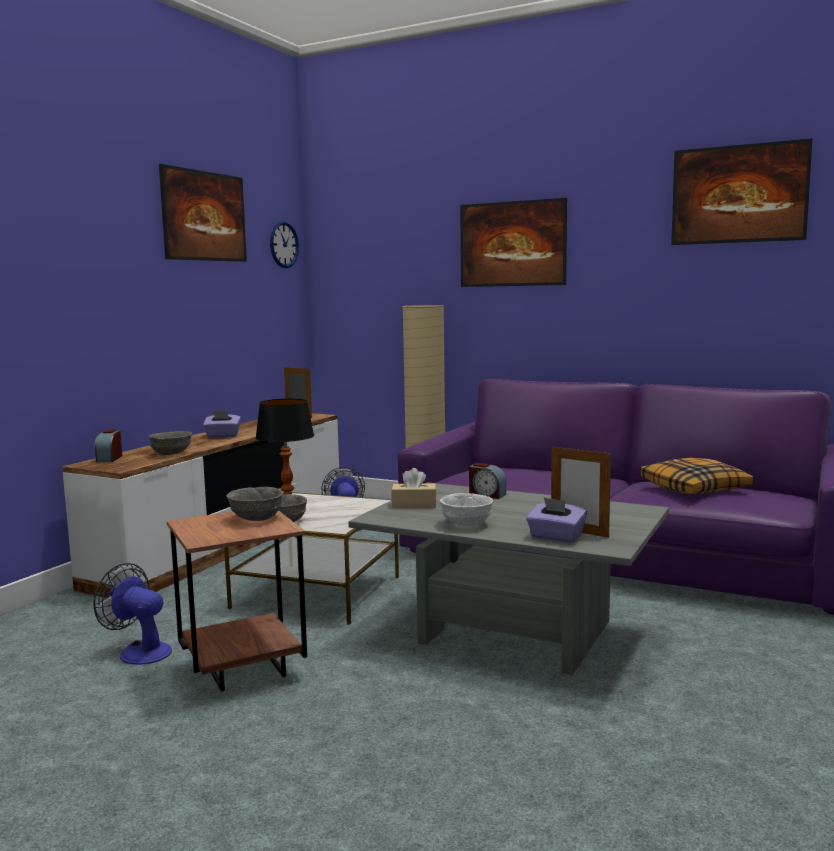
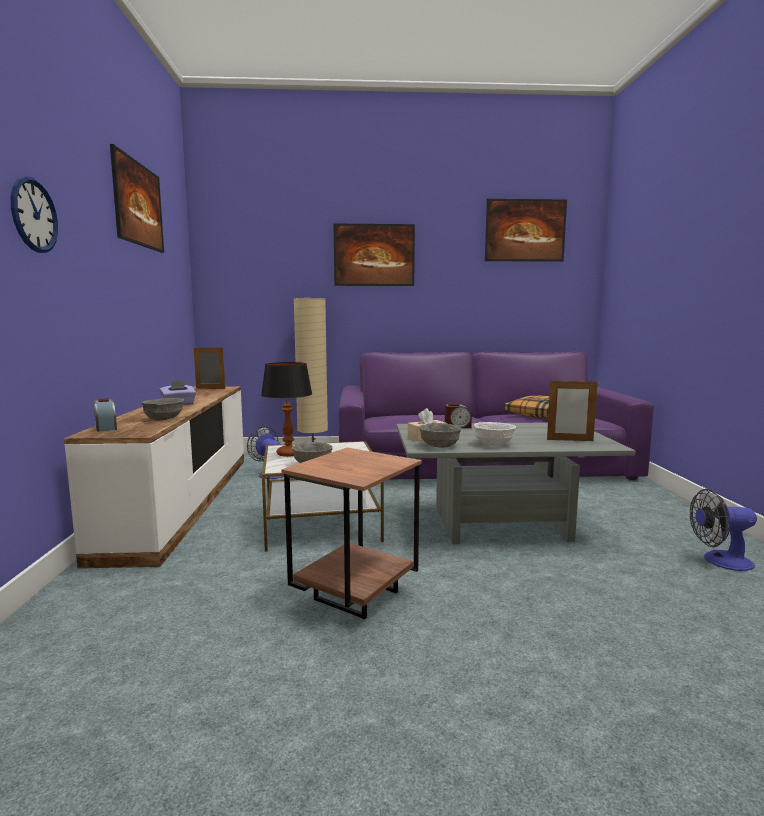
camera: 30 degrees left, 0 degrees up
(139, 651) = (234, 606): fan -> fan (720, 561)
(256, 518) = (359, 457): grey bowl -> grey bowl (439, 446)
(284, 244) = (180, 244): wall clock -> wall clock (34, 215)
(555, 537) = (566, 445): purple tissue box -> none

